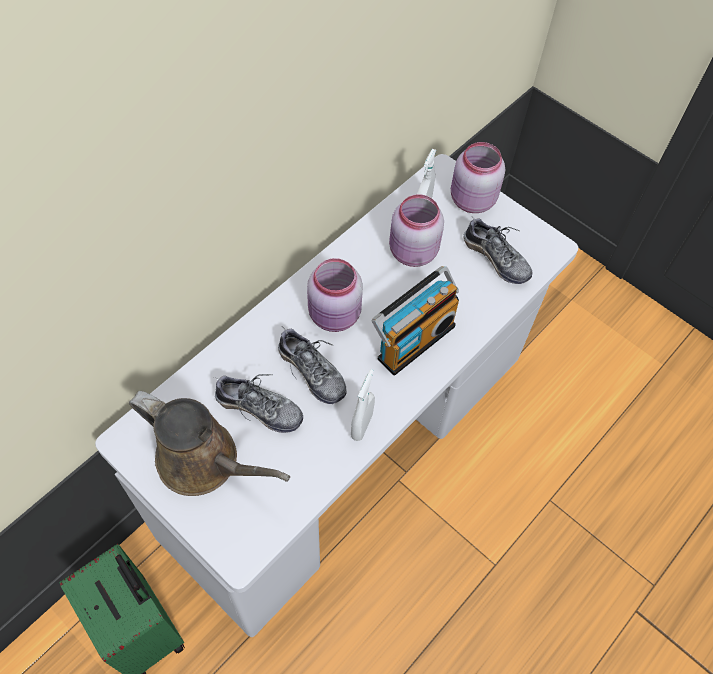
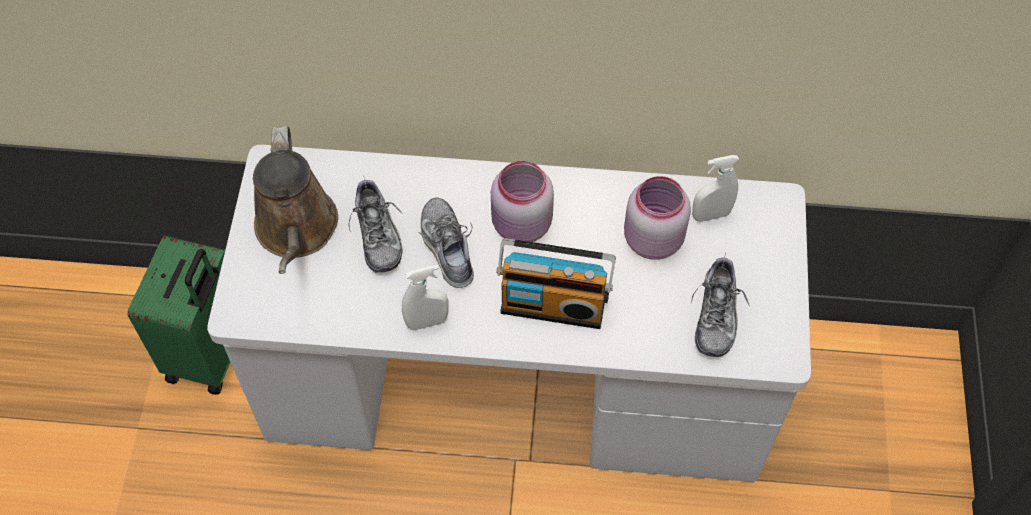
camera: 55 degrees right, 0 degrees up
(312, 372) = (447, 248): shoe -> shoe turned 150 degrees clockwise
(471, 201) = (766, 249): pink jar -> none

